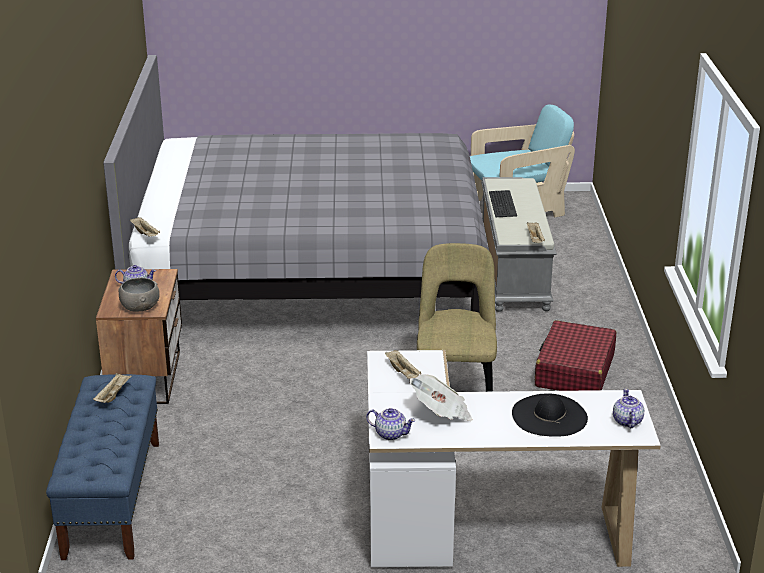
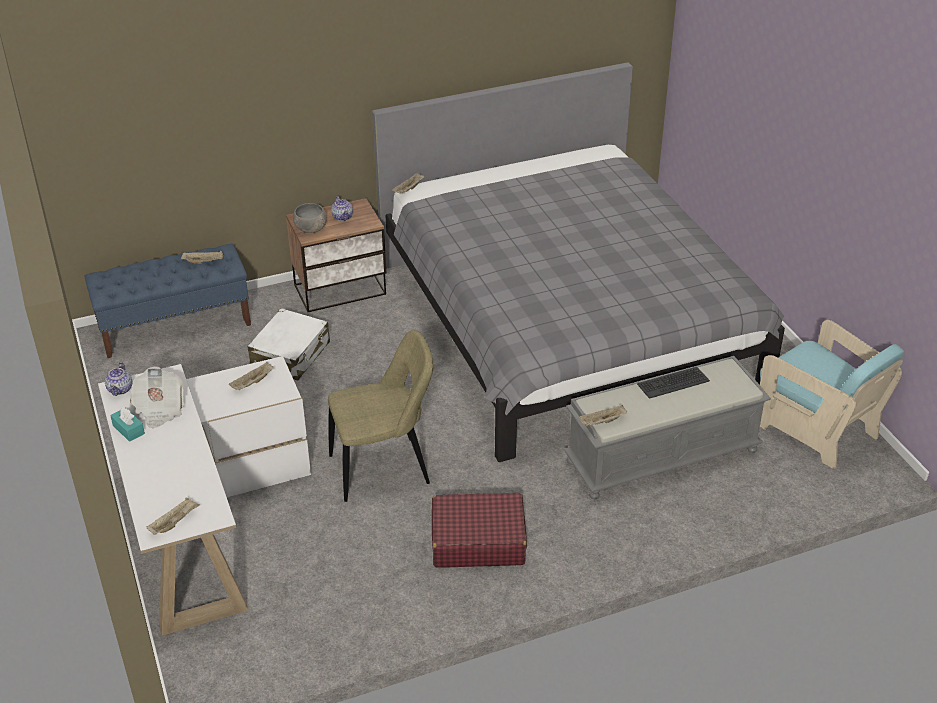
camera: 70 degrees right, 10 degrees up
(235, 425) = (291, 354): none -> white suitcase
(466, 435) = (128, 429): none -> turquoise tissue box
(549, 415) = (171, 472): black hat -> none
(627, 421) = (174, 522): teapot -> beige tray

